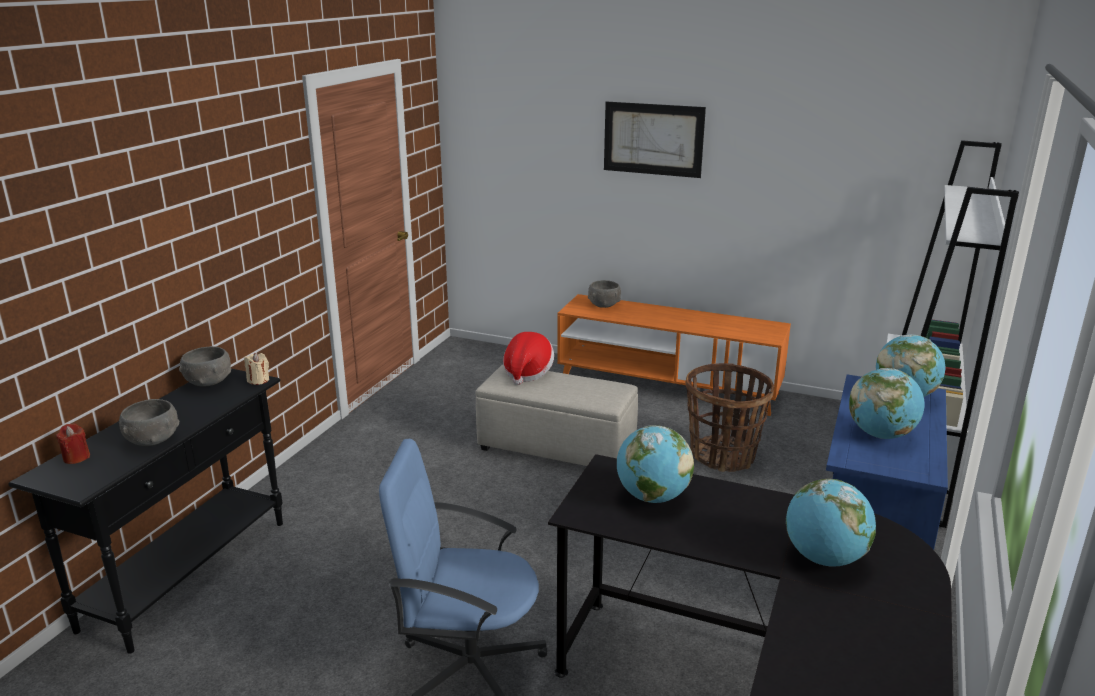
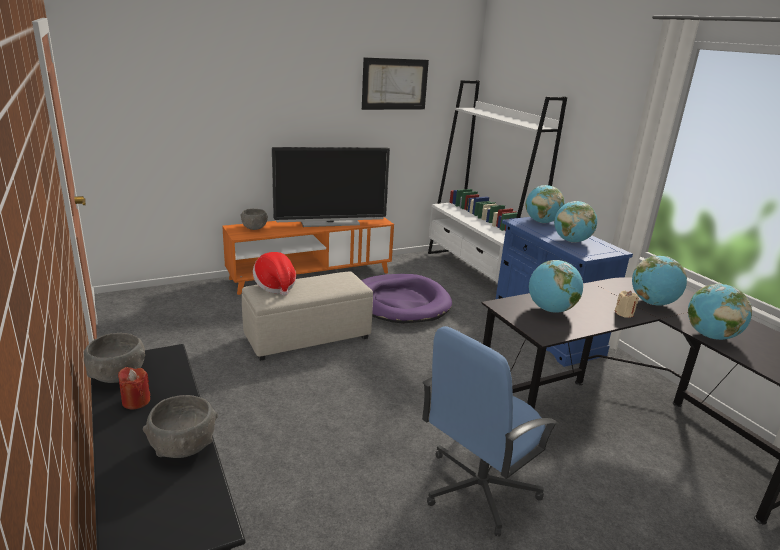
camera: 50 degrees left, 0 degrees up
(76, 457) = (132, 509): red candle -> red candle (136, 401)
(258, 380) = (169, 353): beige candle -> beige candle (624, 313)
(653, 139) = (273, 92): picture -> picture (395, 84)
(698, 322) = (330, 223): none -> television
(723, 456) = (401, 302): basket -> purple dog bed
(799, 631) = (710, 336): none -> globe

